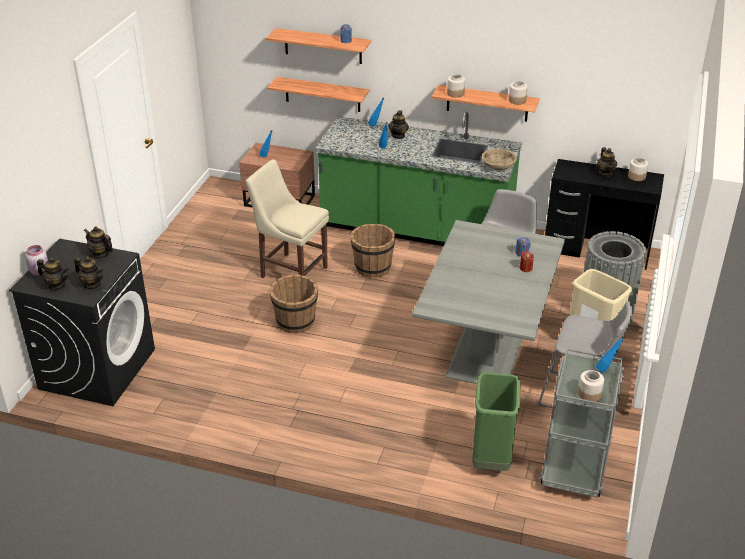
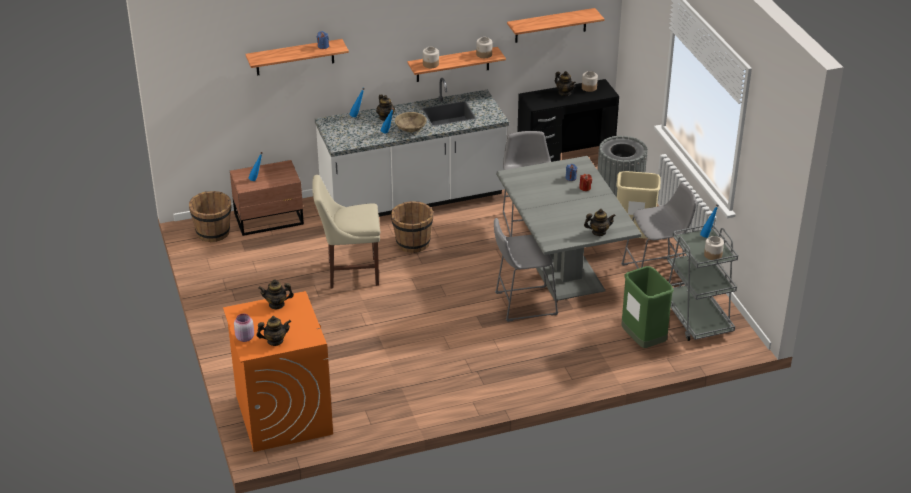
camera: 35 degrees left, 0 degrees up
(92, 284) = (303, 328): teapot -> teapot (599, 232)
(97, 368) = (283, 414): black washing machine -> orange washing machine
(295, 322) = (400, 310): brown bucket -> brown bucket (213, 233)
(322, 94) = (296, 102): shelf -> shelf (550, 25)
(410, 366) = (522, 304): none -> grey stool
(416, 230) = (413, 199): green counter -> white counter
(498, 166) = (492, 116): beige bowl -> beige bowl (410, 129)

